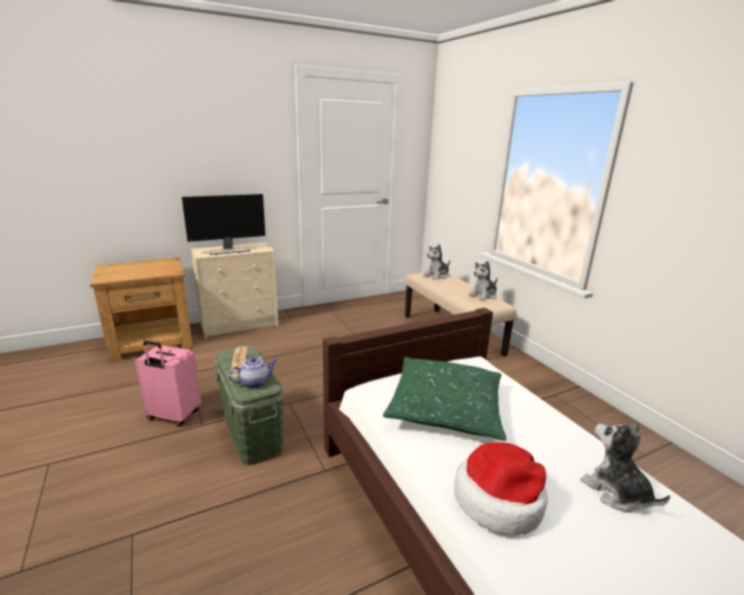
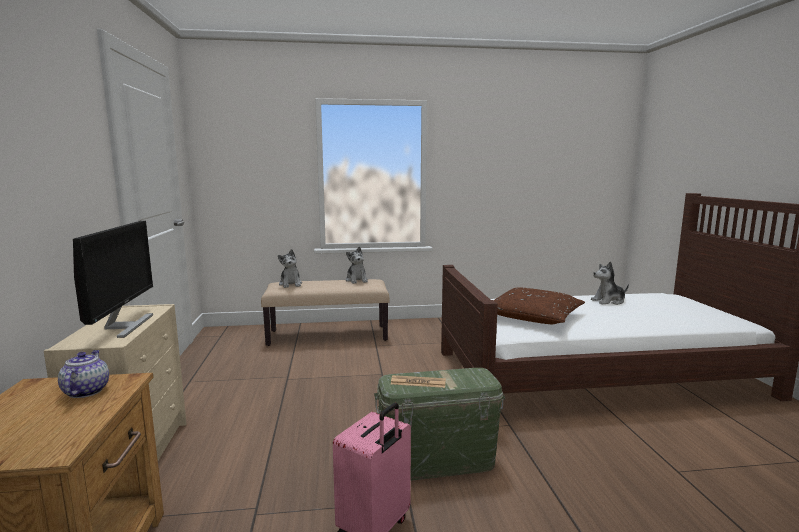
camera: 70 degrees left, 10 degrees down
(255, 382) = (471, 376): teapot -> teapot (86, 391)
(445, 407) = (533, 316): green pillow -> brown pillow
(499, 499) = (622, 320): hat -> none

